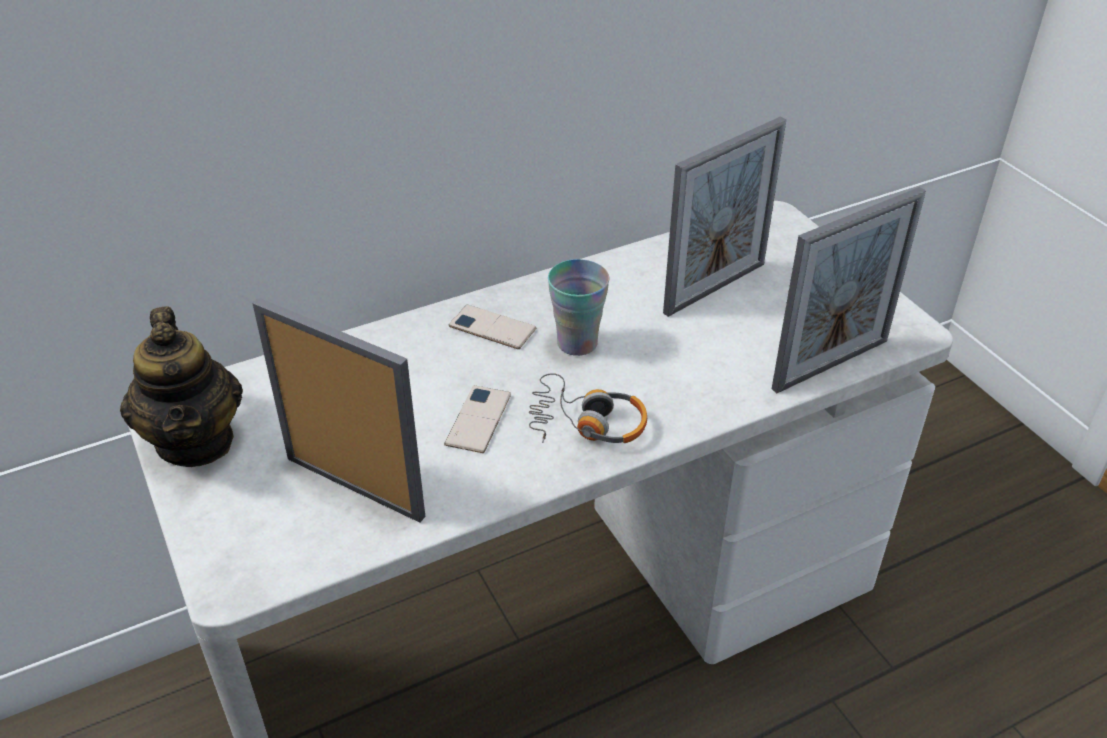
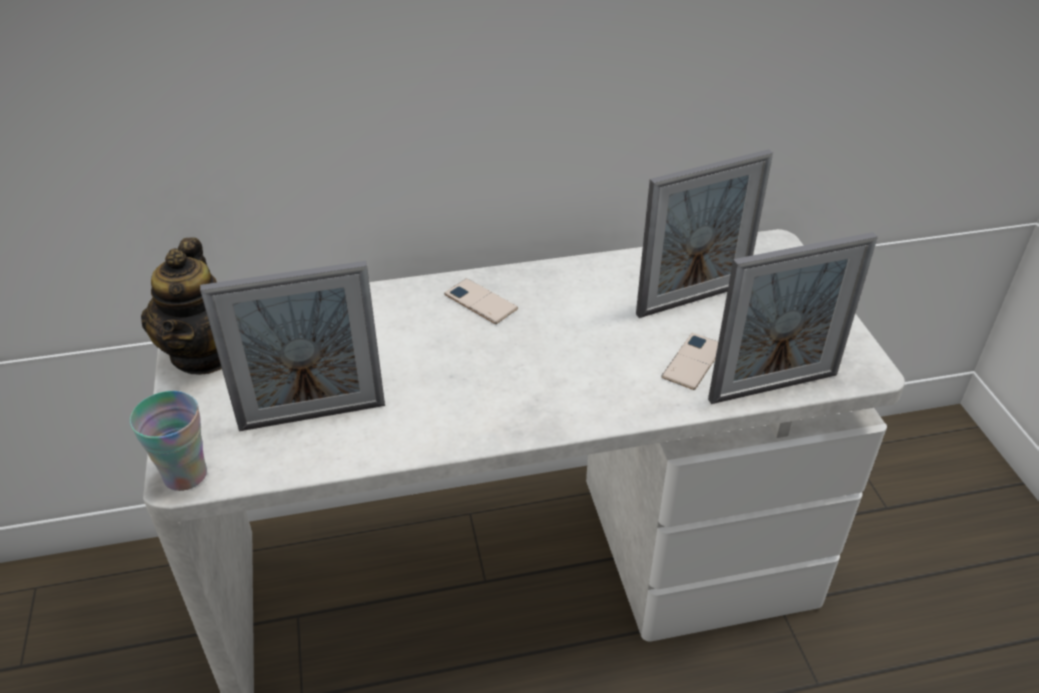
camera: 15 degrees right, 0 degrees up
(355, 487) = (312, 416): picture frame -> picture frame turned 120 degrees clockwise
(478, 419) = (437, 378): phone -> phone (693, 361)
(577, 343) = (548, 327): cup -> cup (185, 475)
(587, 423) = (528, 399): headphones -> none

